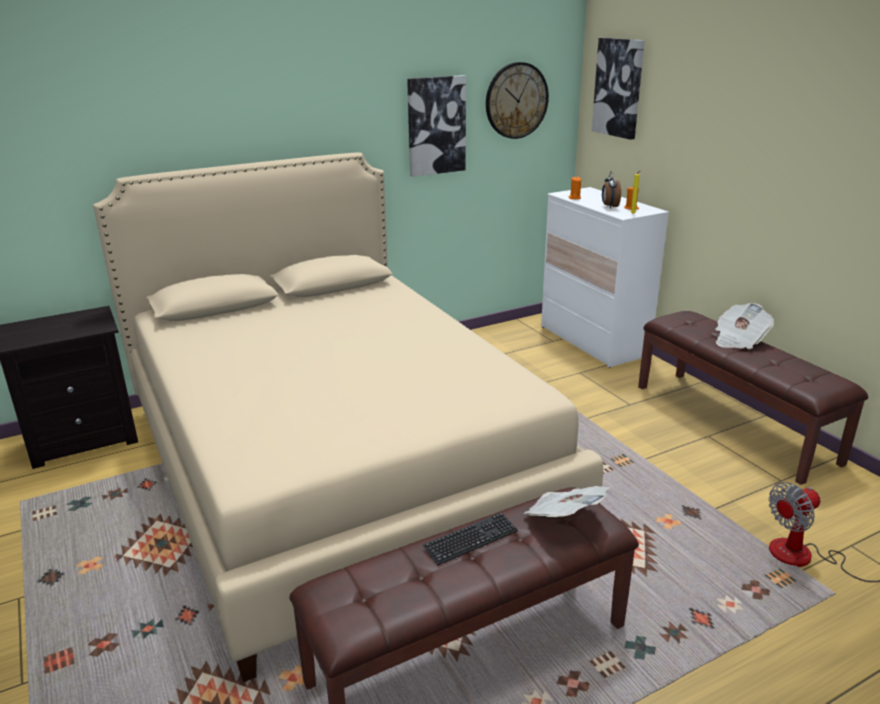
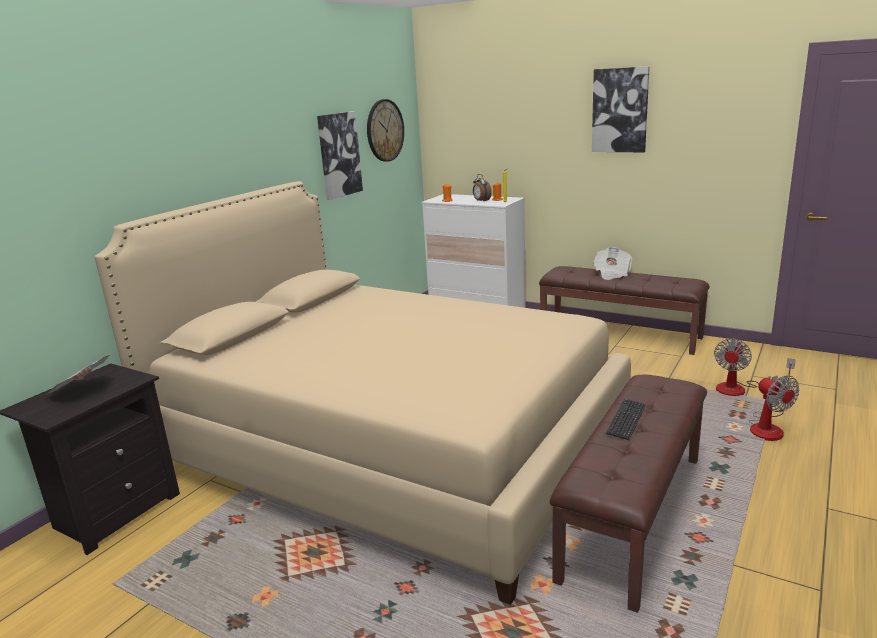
camera: 30 degrees left, 5 degrees down
(564, 518) = (659, 390): newspaper -> newspaper (82, 390)
(618, 88) = (458, 113): picture -> picture (620, 110)
(778, 625) = (767, 427): none -> fan

